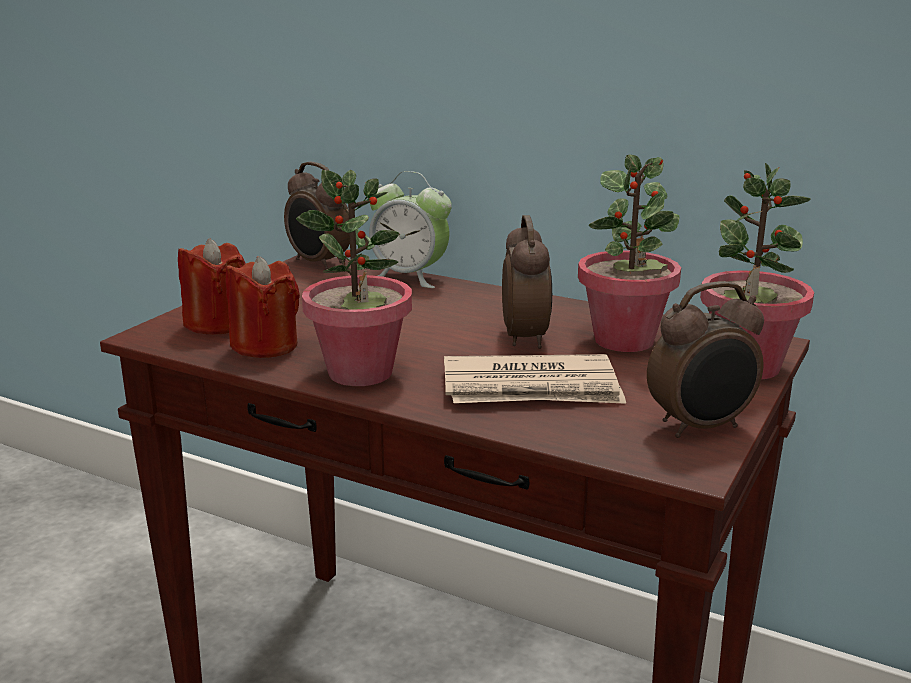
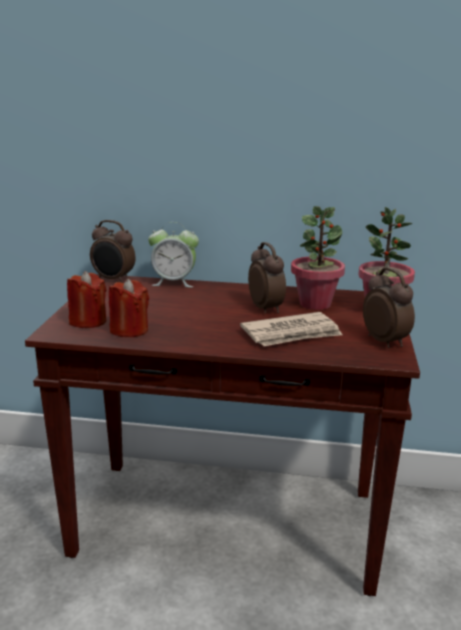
camera: 20 degrees left, 0 degrees up
(360, 373) = (197, 338): potted plant -> none
(701, 427) = (385, 341): alarm clock -> alarm clock turned 75 degrees counterclockwise

